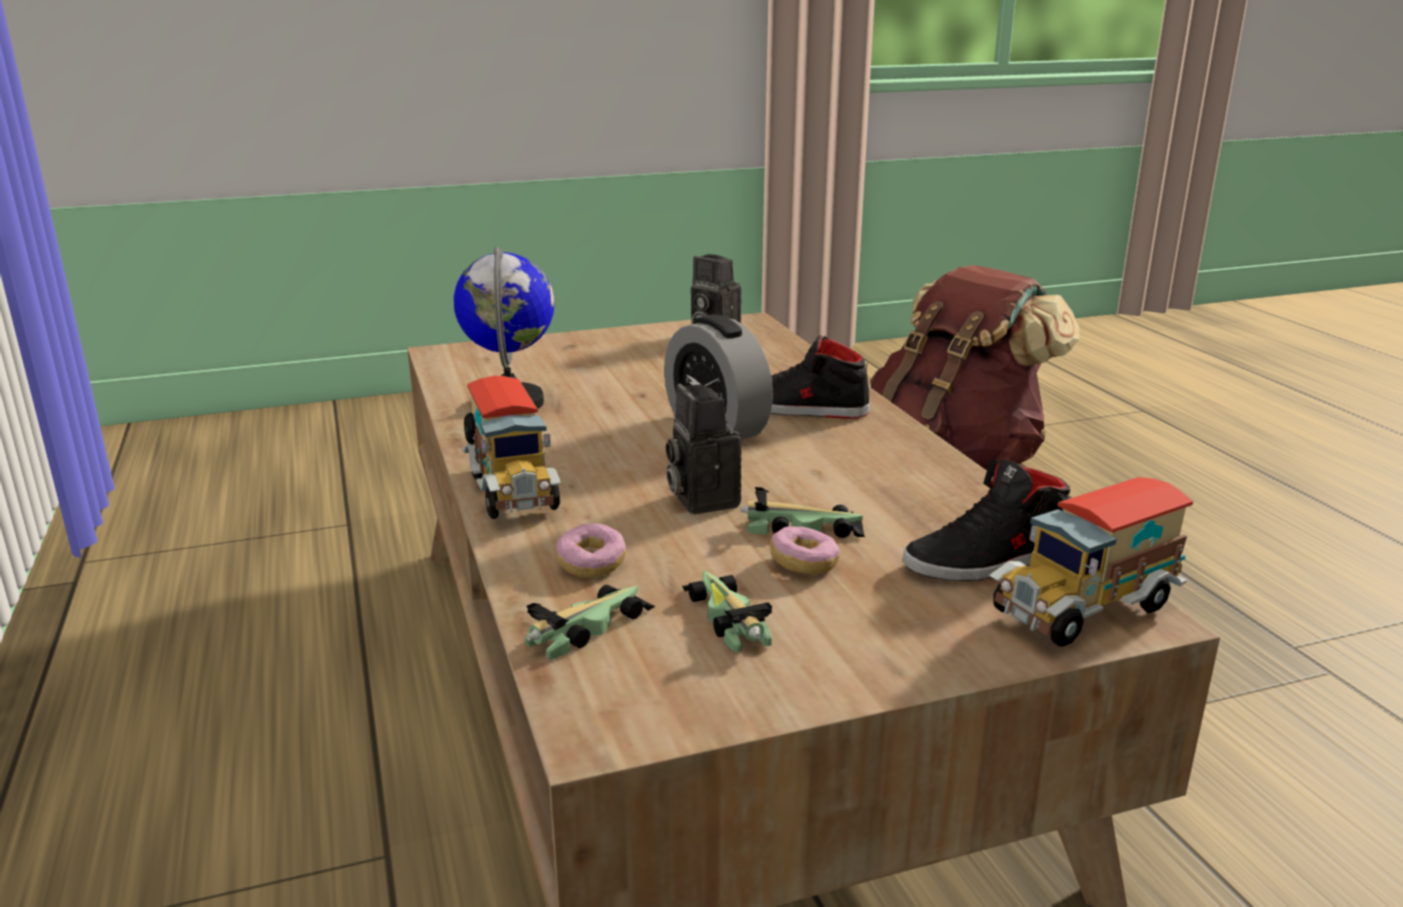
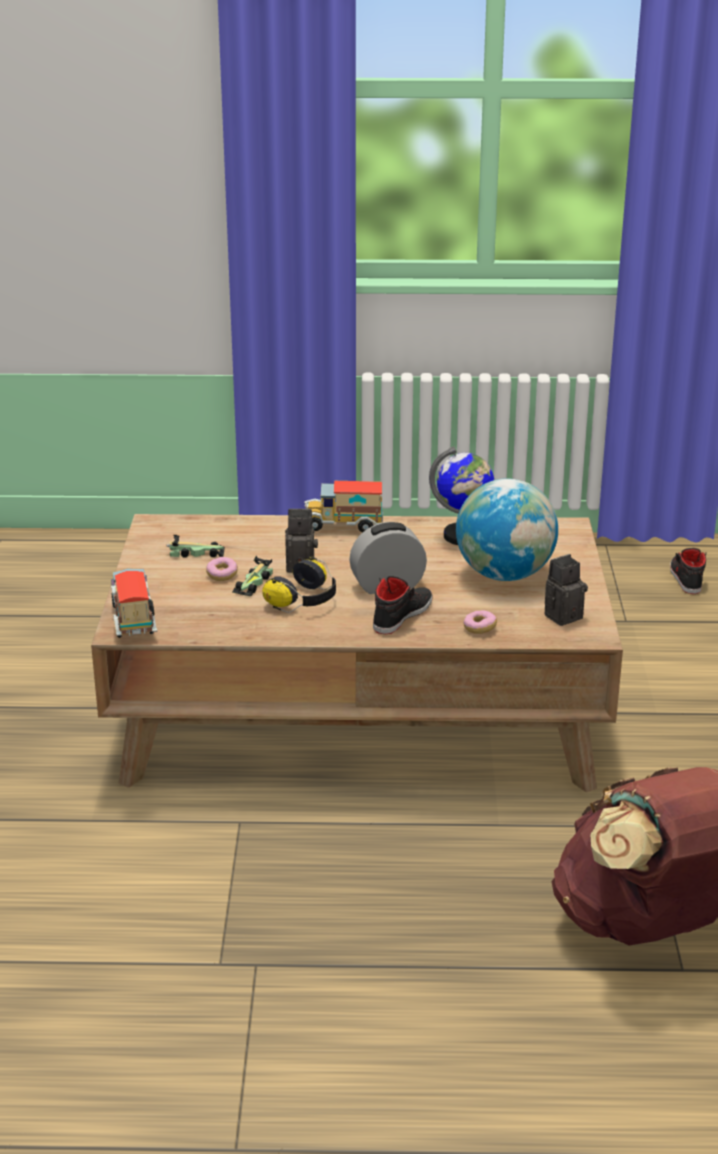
camera: 110 degrees right, 5 degrees up
(586, 628) = (213, 528): toy car -> none
(591, 564) = (259, 534): donut -> donut (479, 628)
(624, 370) = (504, 575): none -> globe
(825, 474) = (305, 600): none -> headphones
(987, 560) = (189, 615): black shoe -> black shoe (685, 578)

